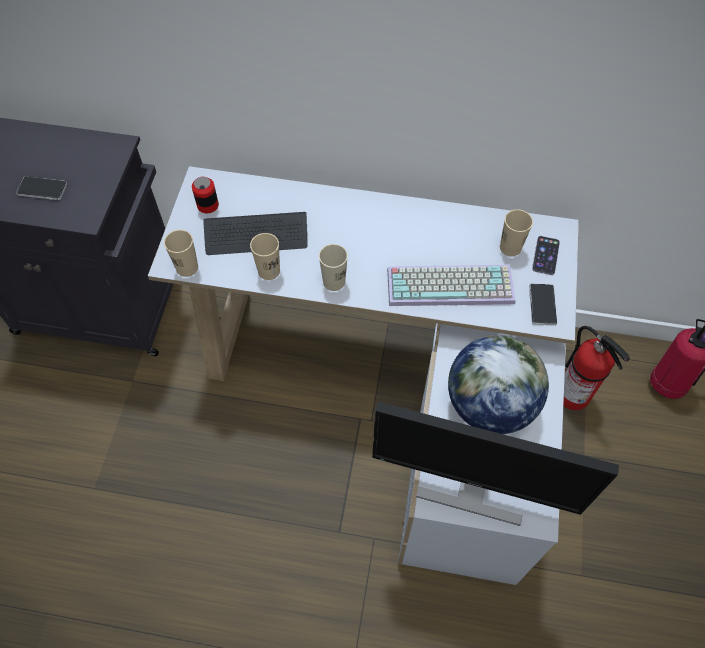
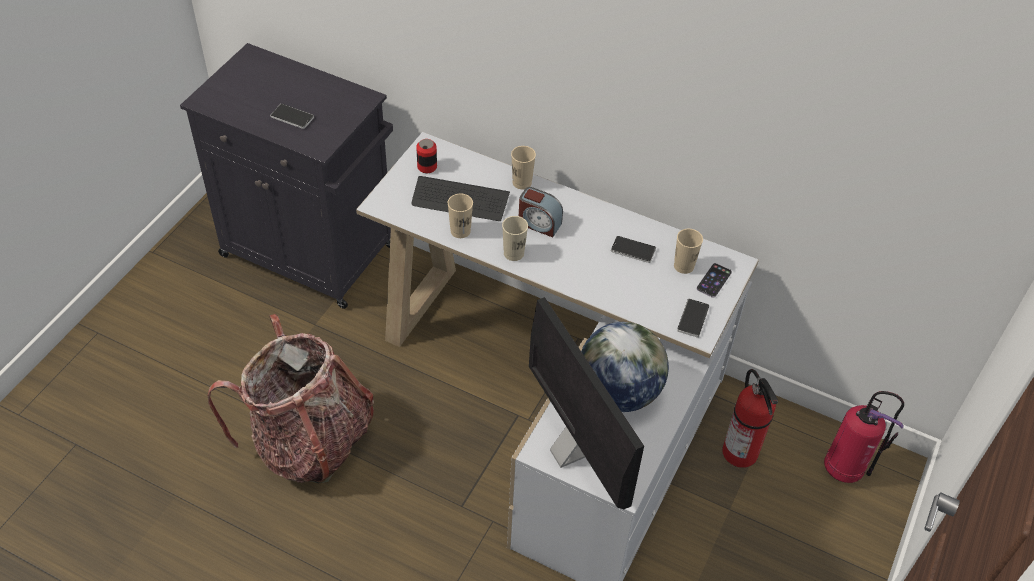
camera: 15 degrees right, 10 degrees down
(167, 509) = (309, 441): none -> backpack
(187, 267) = (391, 211): beige cup -> beige cup (522, 182)
(347, 239) = (539, 223): none -> alarm clock
(451, 284) = (617, 281): keyboard -> none
(453, 244) = (633, 250): none -> phone
(470, 489) = (574, 452): monitor -> monitor turned 150 degrees counterclockwise

